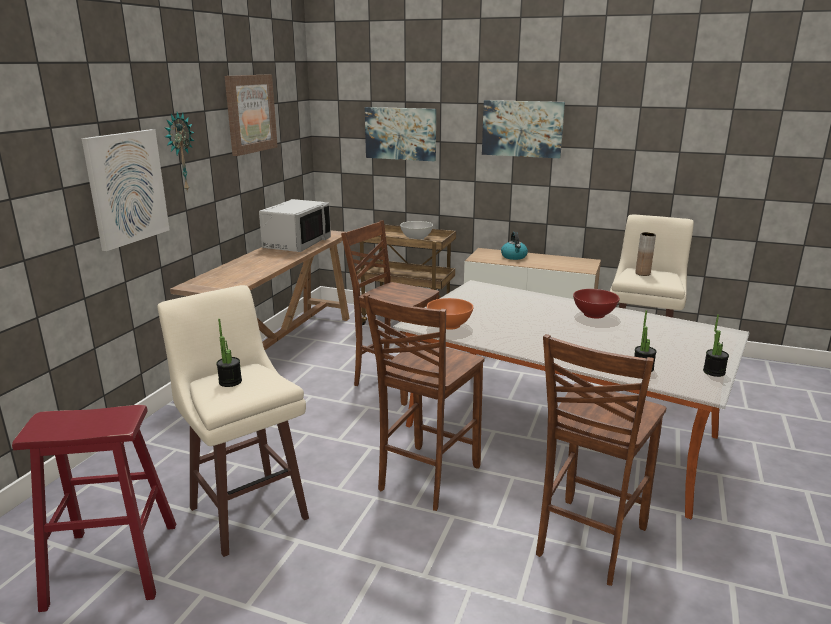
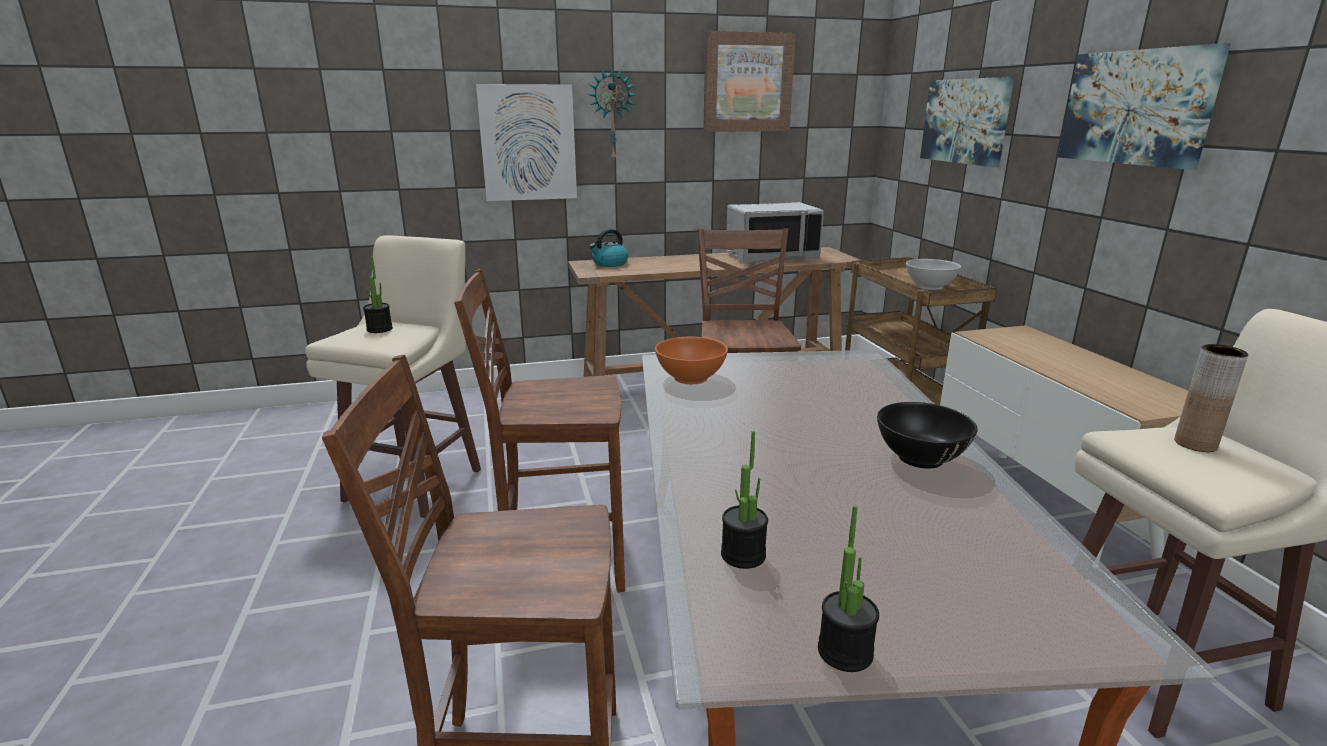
camera: 55 degrees right, 0 degrees up
(113, 564) = (309, 461): red stool -> none
(514, 257) = (1050, 351): kettle -> kettle (609, 264)
(593, 314) = (920, 458): red bowl -> black bowl

